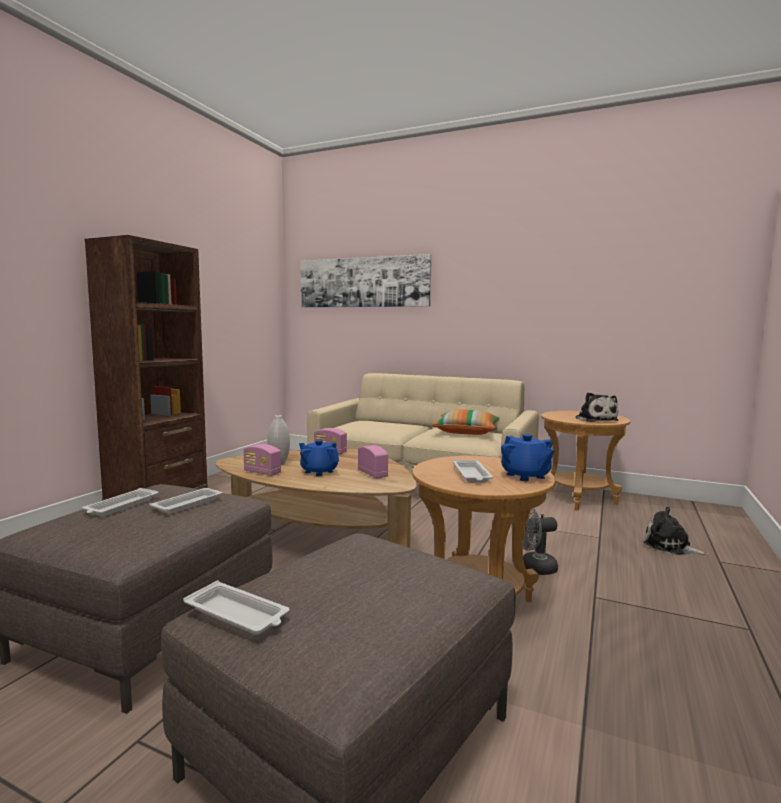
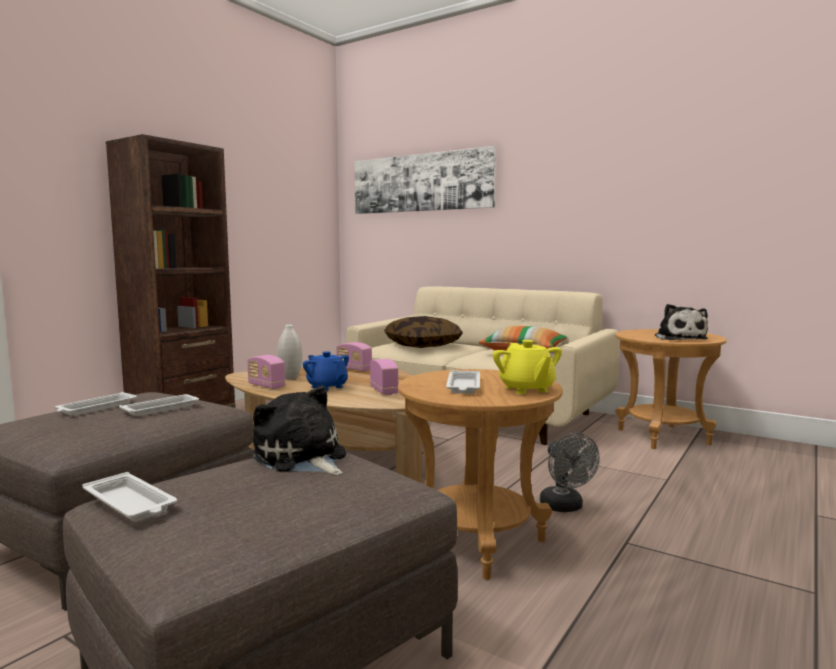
camera: 10 degrees right, 0 degrees up
(376, 426) = (423, 345): none -> pillow
(525, 476) = (526, 389): blue teapot -> yellow teapot
(533, 568) = (565, 507): grey fan -> grey fan turned 105 degrees counterclockwise
(670, 546) = (756, 494): plush toy -> plush toy (301, 458)

